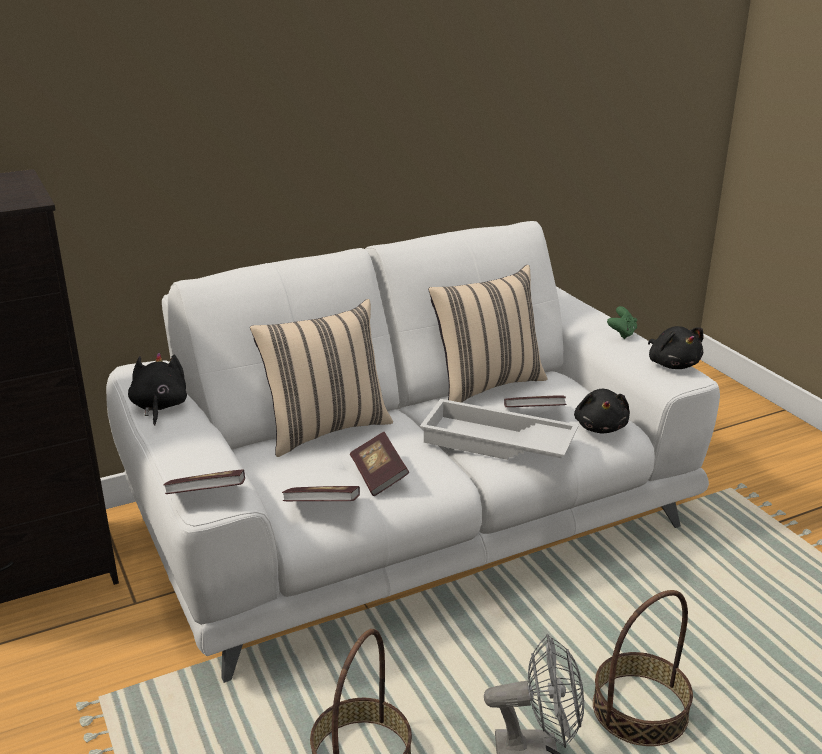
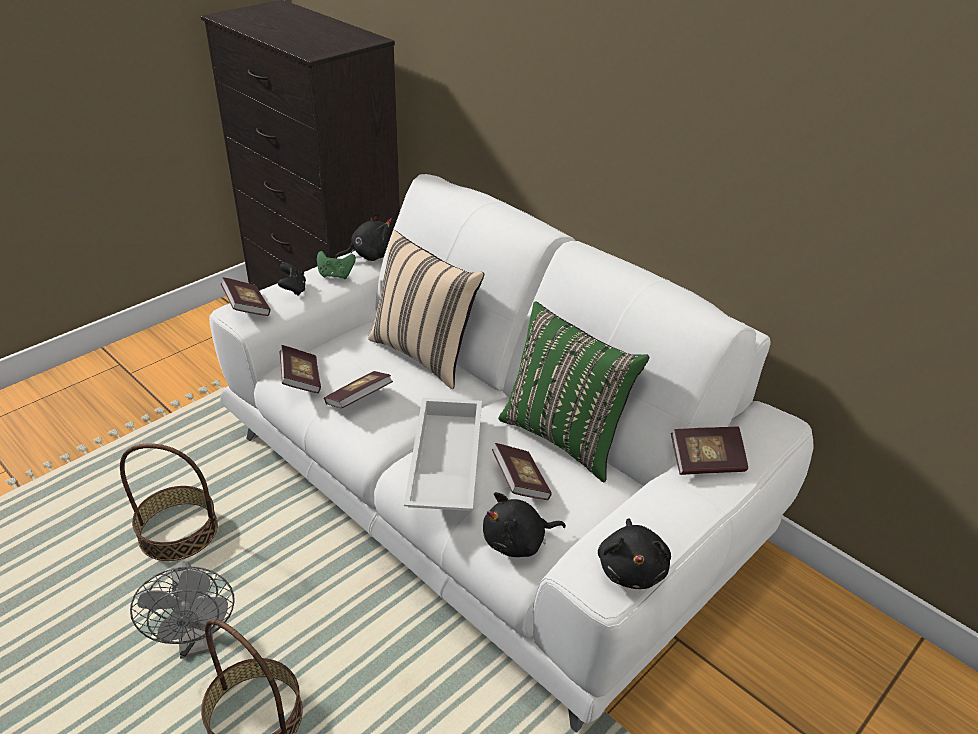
camera: 70 degrees right, 10 degrees up
(193, 461) = (293, 289): none -> black game controller
(486, 385) = (564, 437): beige pillow -> green pillow
(574, 318) = (706, 462): none -> book
(622, 333) = (690, 510): green game controller -> green game controller (336, 275)
(672, 364) = (631, 568): black plush toy -> black plush toy turned 45 degrees counterclockwise

